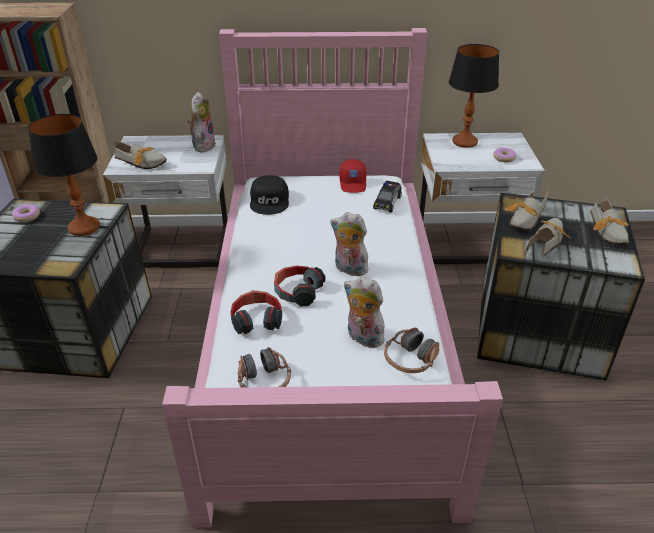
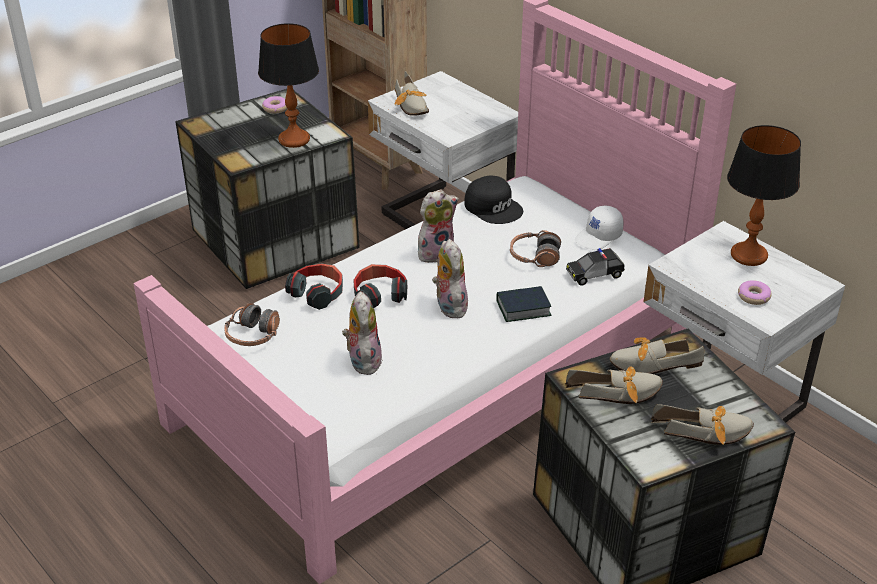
camera: 50 degrees right, 0 degrees up
(203, 145) = (487, 115): plush toy -> plush toy (435, 252)
(270, 201) = (494, 207): black cap -> black cap turned 90 degrees counterclockwise
(353, 183) = (599, 237): red cap -> white cap
(388, 243) = (523, 308): none -> book
(410, 360) = (366, 400): headphones -> headphones (534, 257)
(608, 232) = (707, 433): shoe -> shoe turned 135 degrees counterclockwise

